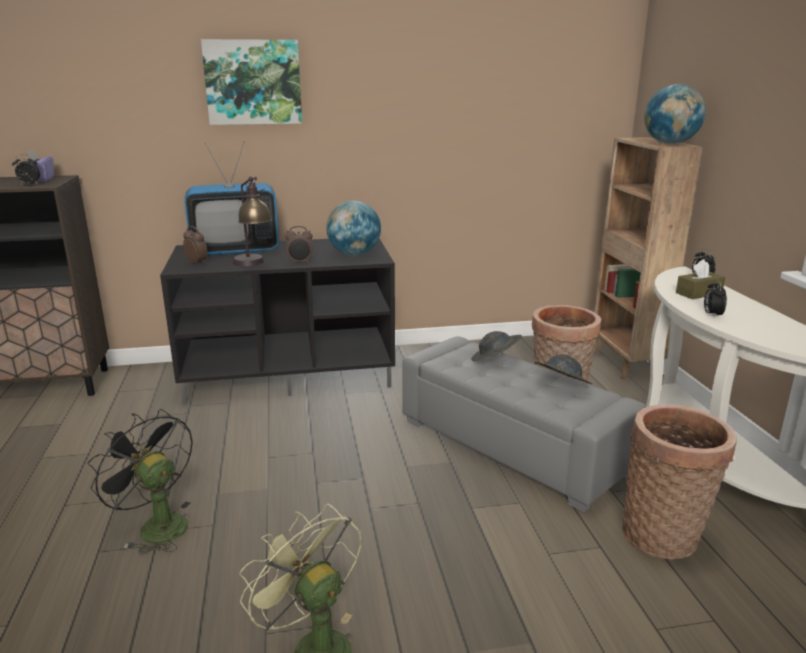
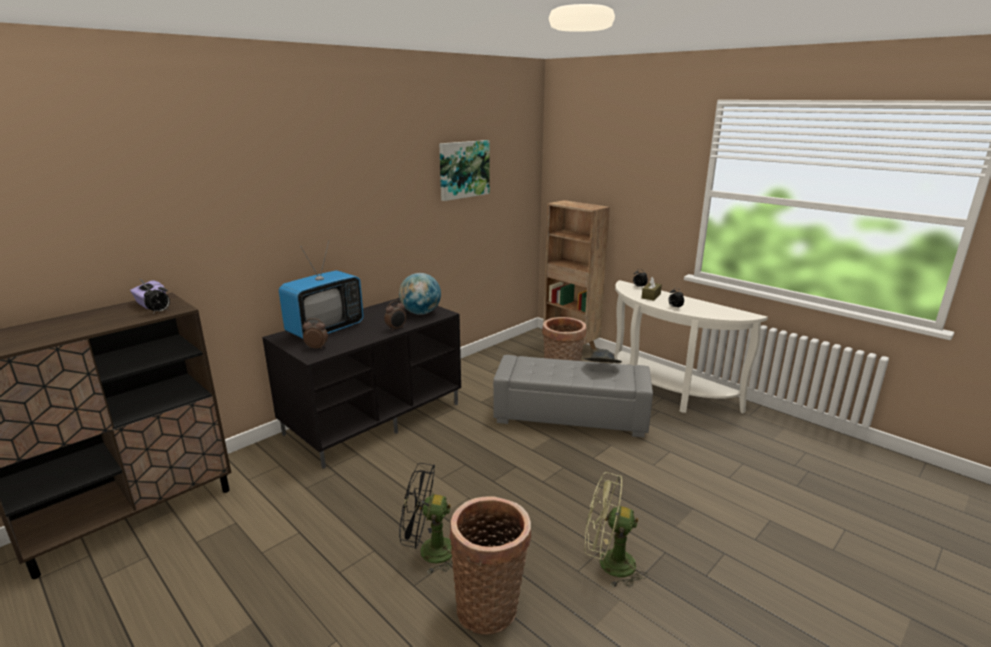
camera: 35 degrees left, 0 degrees up
(253, 82) = (316, 189): picture -> picture (463, 169)
(253, 264) = (365, 338): table lamp -> none
(495, 360) = (549, 364): grey hat -> none
(664, 536) = (687, 434): basket -> basket (490, 607)
(670, 144) = (590, 206): globe -> none

